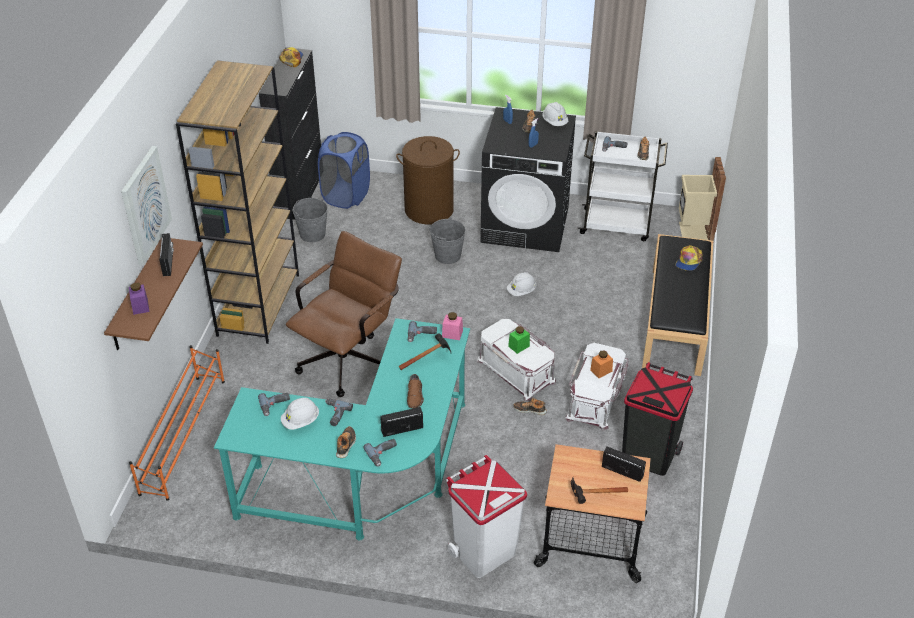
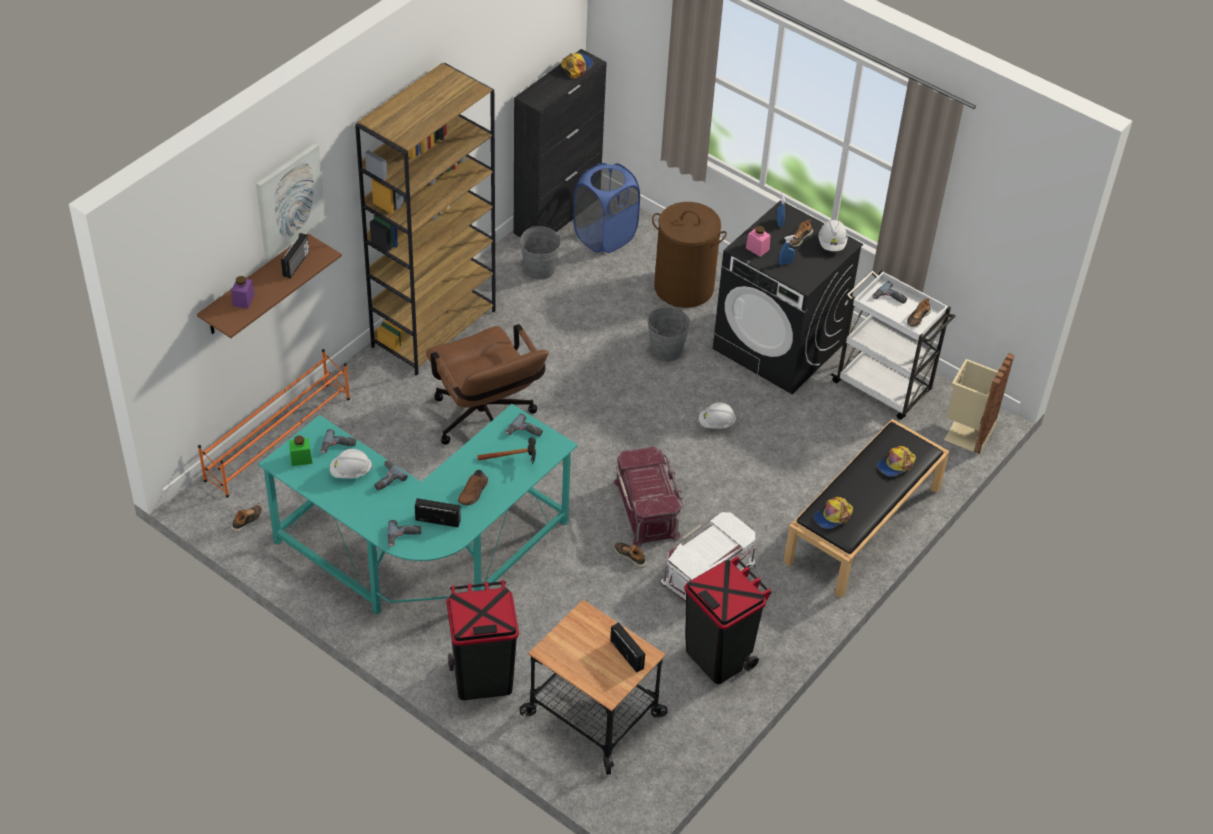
camera: 25 degrees right, 5 degrees up
(346, 445) = (376, 513): shoe -> shoe (247, 521)
(349, 358) = (486, 424): brown office chair -> brown office chair turned 90 degrees clockwise
(452, 334) = (555, 443): pink jar -> pink jar (757, 248)
(484, 552) = (482, 678): white trash can -> black trash can
(517, 370) = (647, 509): white storage box -> red storage box
(519, 346) = (649, 484): green jar -> green jar (301, 458)
(592, 498) = (577, 667): hammer -> none
(601, 370) = (715, 546): orange jar -> none
(675, 313) = (833, 516): none -> cap

